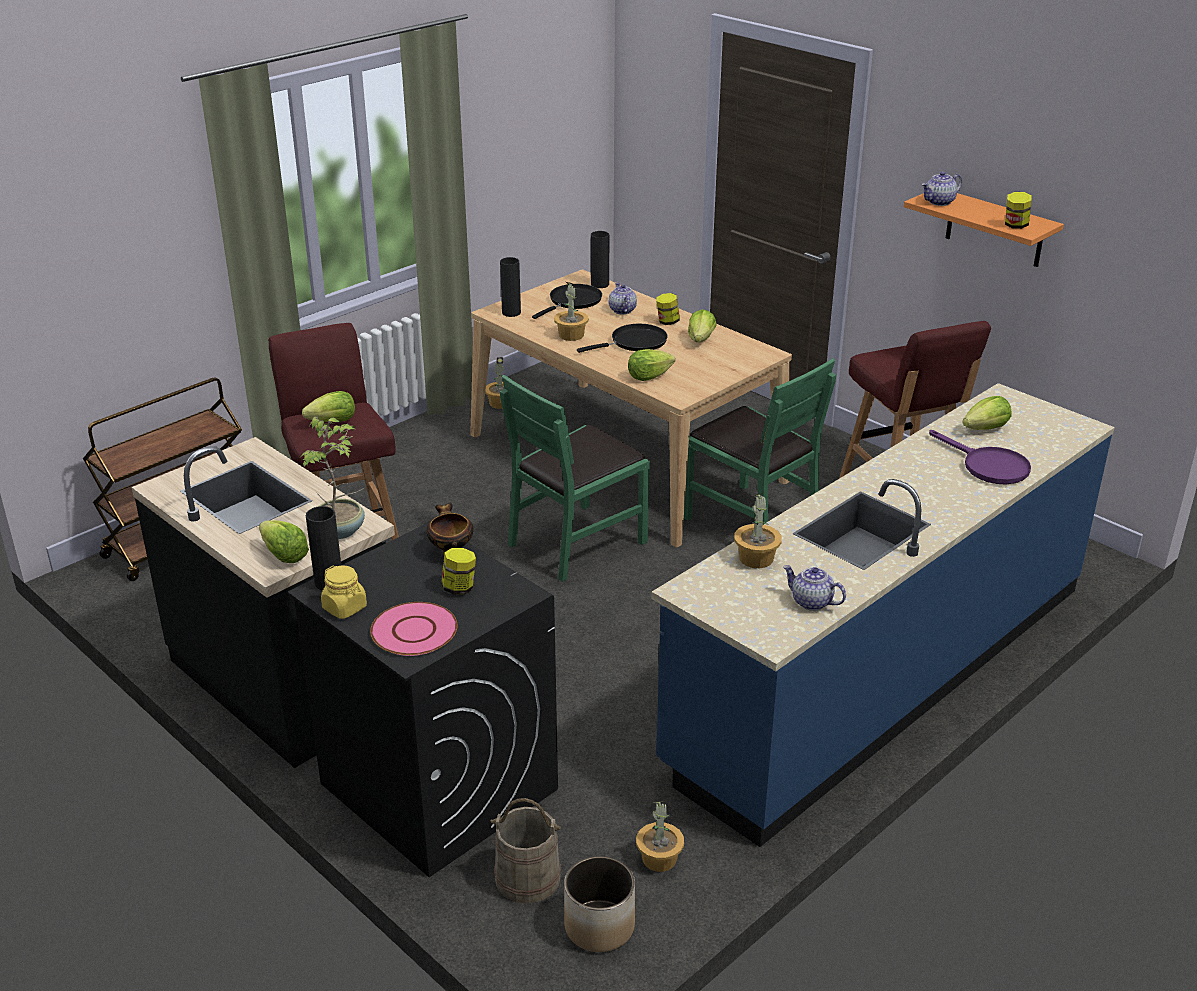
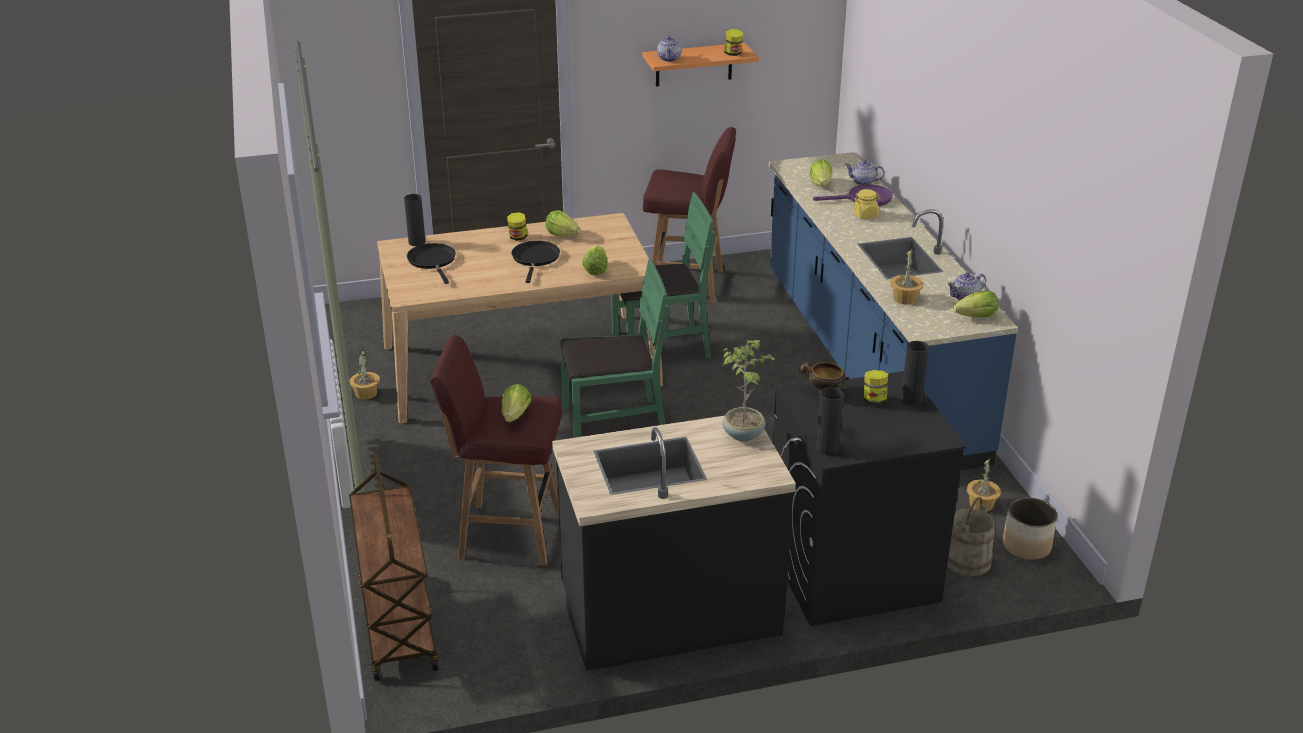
camera: 60 degrees left, 0 degrees up
(284, 556) = (758, 465): lettuce -> lettuce (976, 317)
(345, 608) = (865, 449): yellow jar -> yellow jar (865, 215)
(415, 630) = (914, 429): pink plate -> none
(511, 313) = (417, 291): black vase -> black vase (911, 399)
(571, 335) = (491, 279): potted plant -> none
(576, 542) = (613, 424): green chair -> green chair turned 90 degrees counterclockwise
(622, 310) = (474, 247): teapot -> teapot (863, 182)

